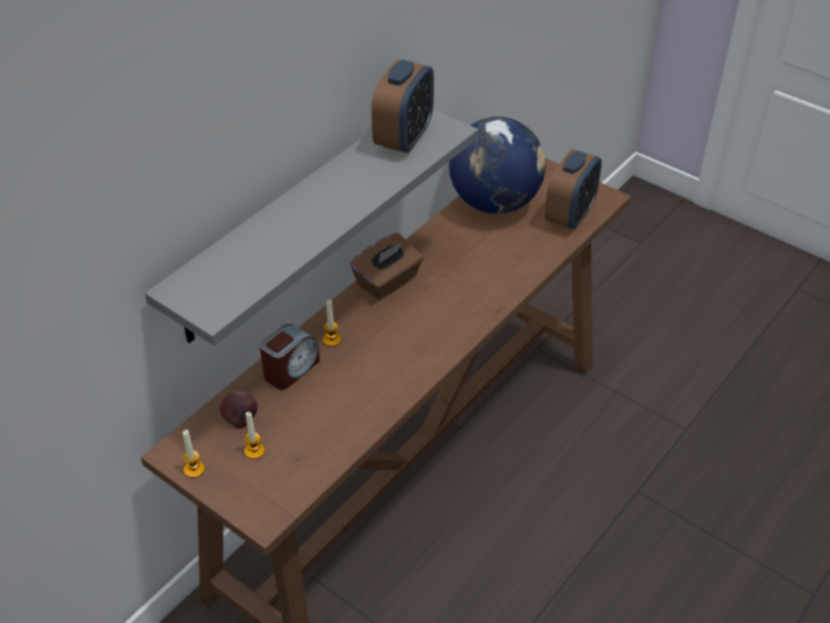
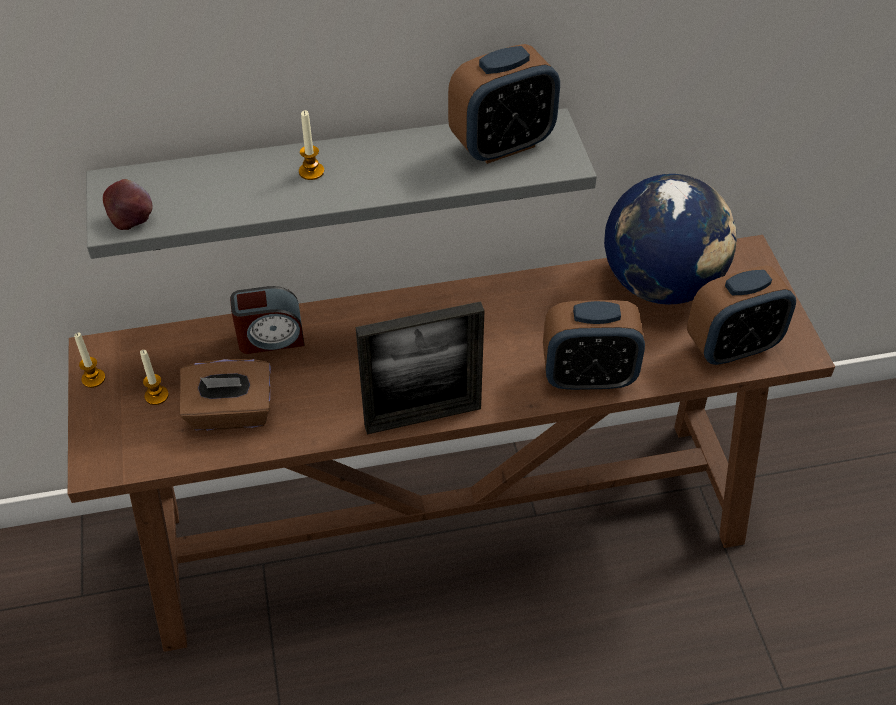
camera: 40 degrees right, 5 degrees up
(241, 418) = (180, 356): apple -> apple (132, 219)
(332, 340) = (338, 331): candle -> candle (311, 171)
(388, 281) = (454, 305): brown tissue box -> brown tissue box (230, 413)
(443, 355) = (423, 417): none -> picture frame
(512, 276) = (588, 377): none -> alarm clock

